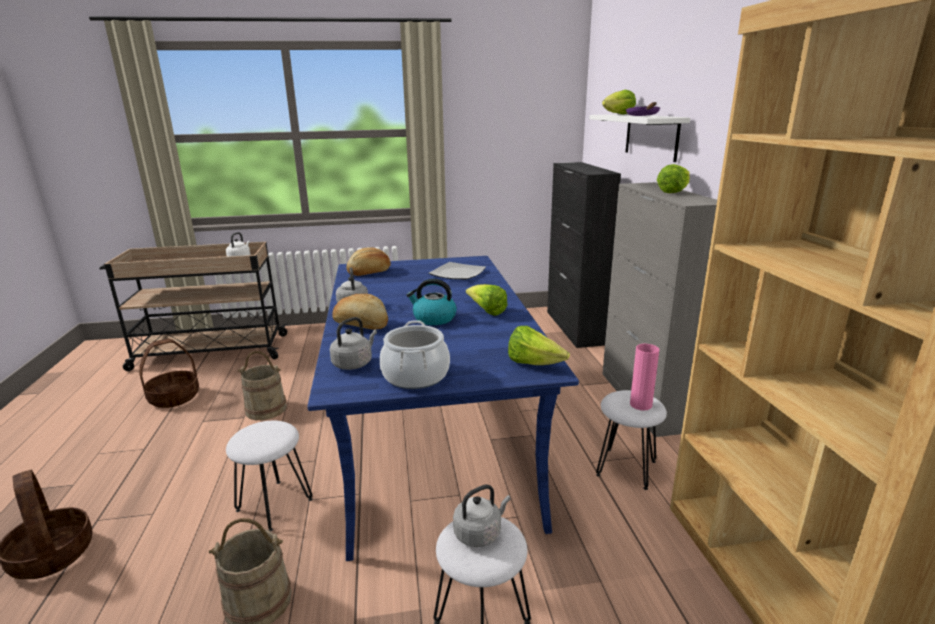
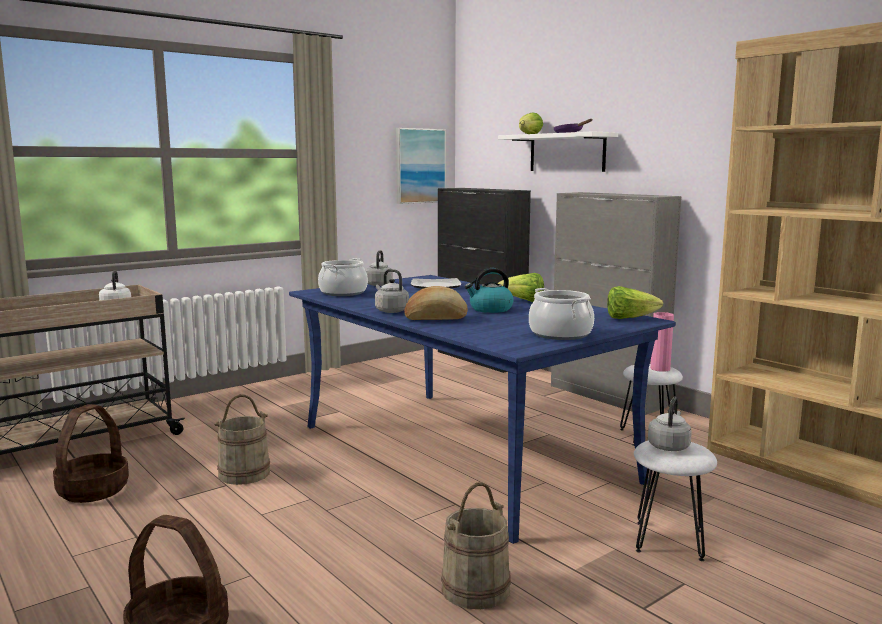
camera: 30 degrees left, 10 degrees down
(274, 504) = (381, 532): white stool -> none
(354, 363) = (492, 336): grey kettle -> grey kettle (379, 284)
(369, 272) = (343, 293): bread -> cooking pot
(541, 140) = (420, 166): none -> picture
(673, 192) = (618, 194): lettuce -> none

